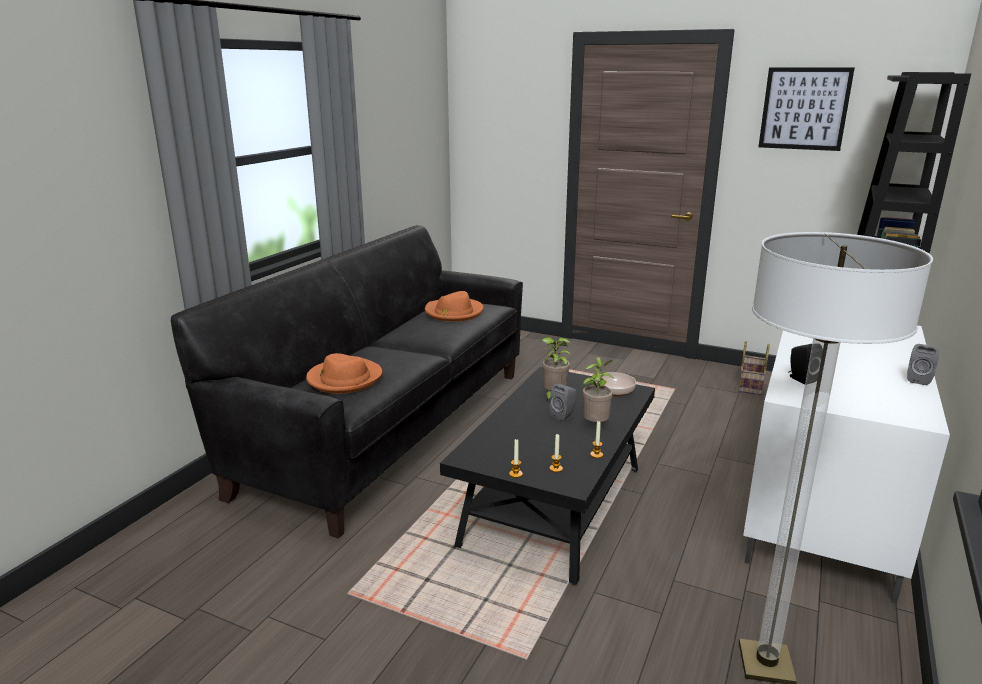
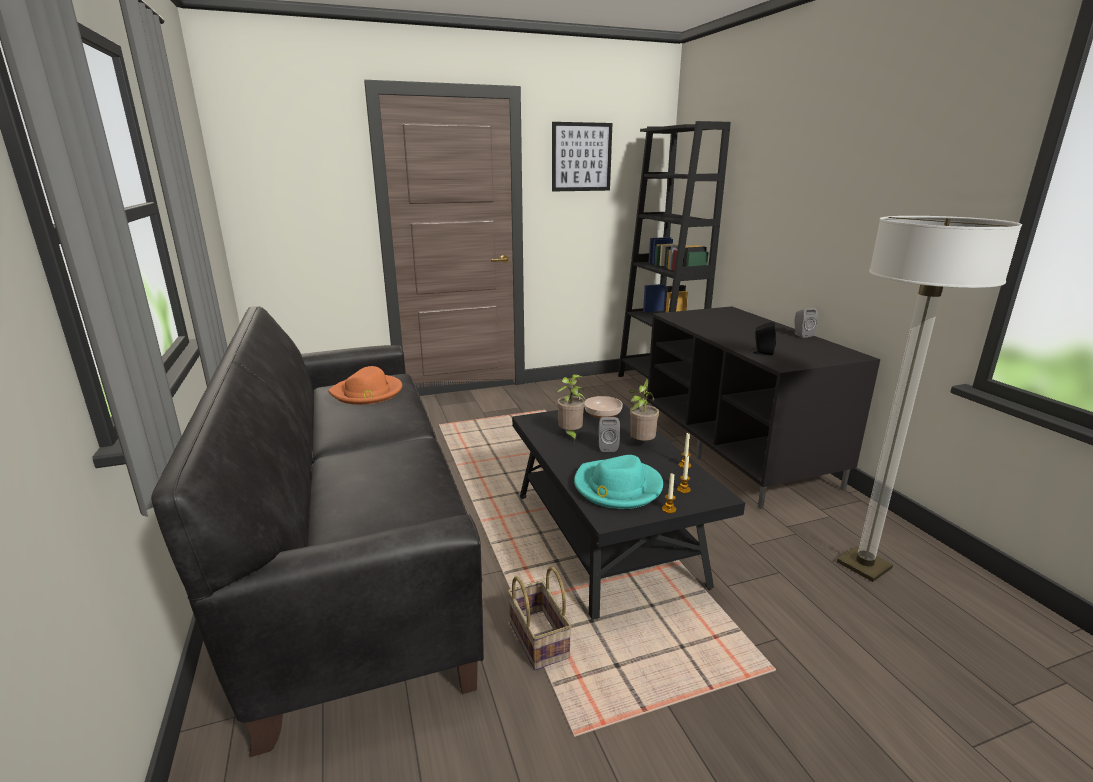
camera: 45 degrees left, 0 degrees up
(344, 379) = (384, 498): orange hat -> none
(511, 444) = (617, 487): none -> turquoise hat
(750, 385) = (585, 390): basket -> basket (536, 639)
(825, 508) = (738, 451): white tv stand -> black tv stand

